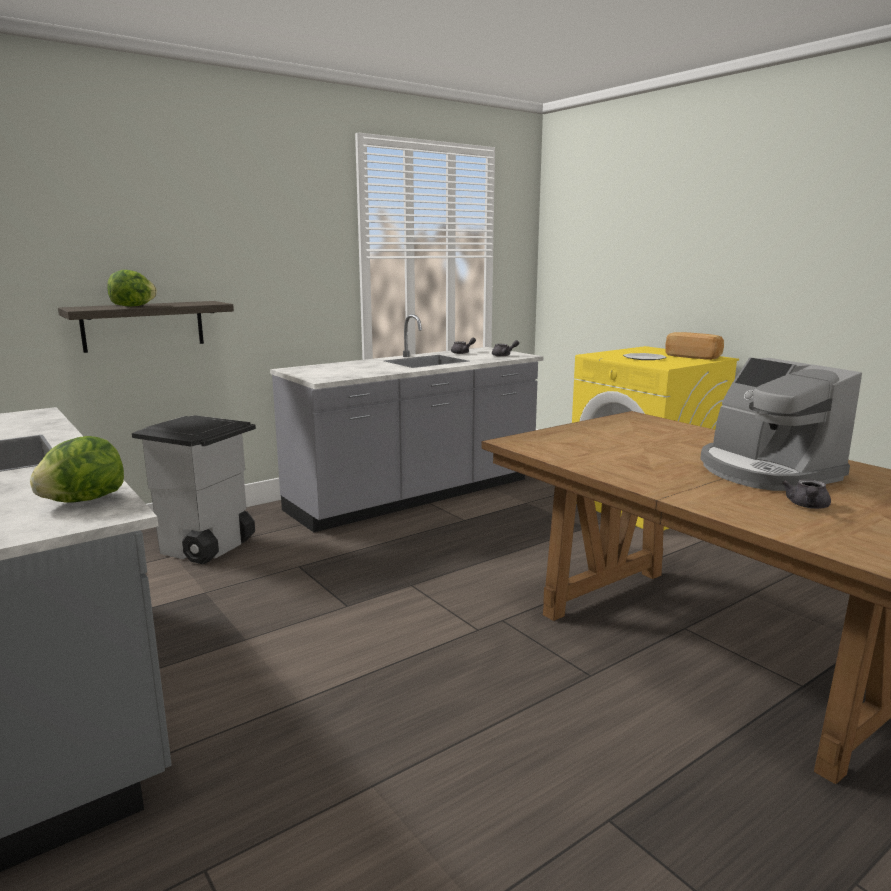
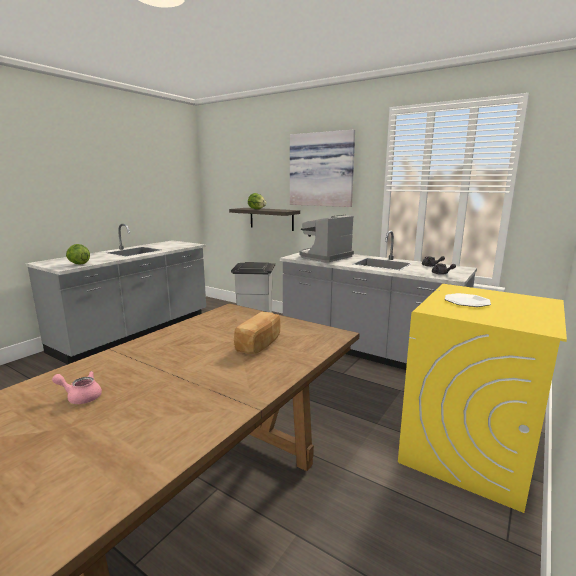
camera: 70 degrees right, 0 degrees up
(254, 223) = (322, 169): none -> picture
(693, 356) = (524, 318): bread -> bread (260, 344)
(765, 471) = (176, 384): coffee machine -> coffee machine (325, 257)
(807, 506) = (81, 397): grey teapot -> pink teapot

